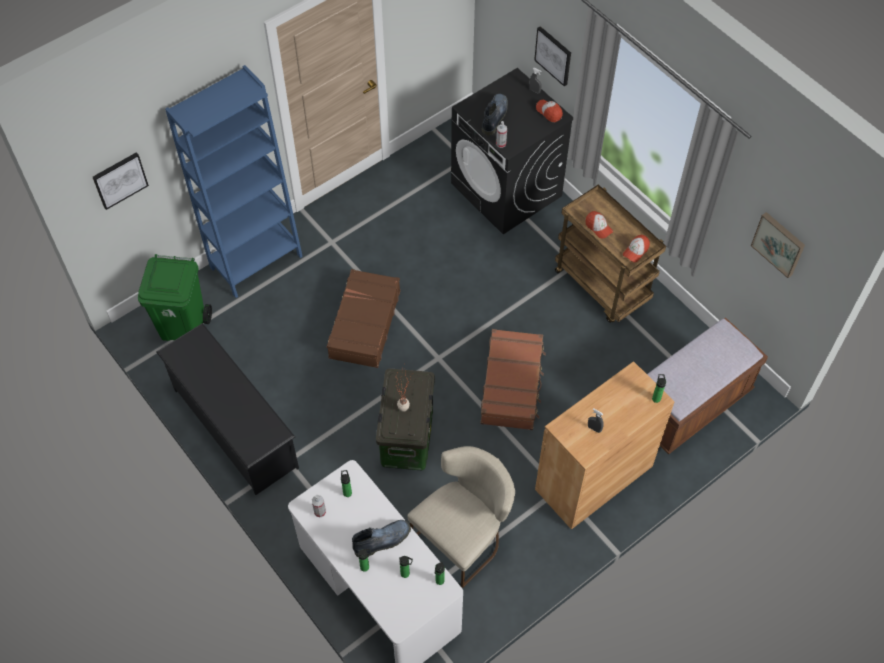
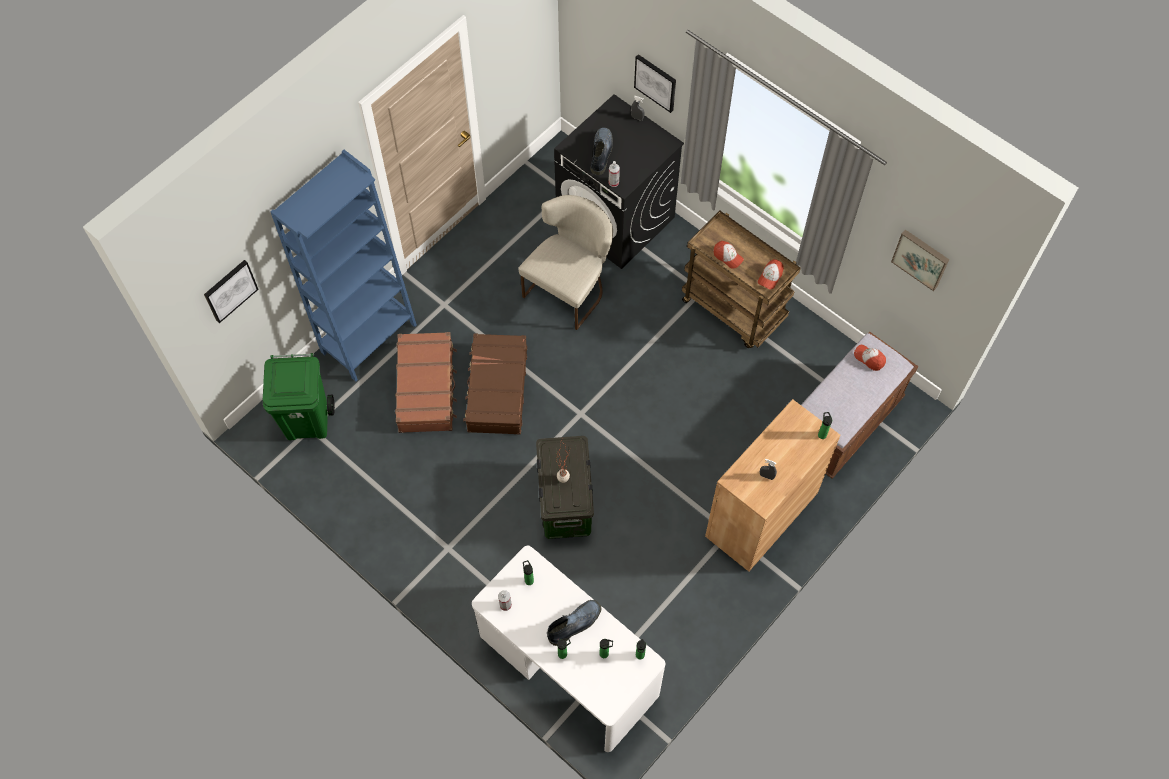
camera: 10 degrees left, 5 degrees up
(234, 427) = (385, 522): black shoe rack -> none
(463, 537) = (643, 597): beige chair -> beige chair (570, 288)
(512, 385) = (662, 430): brown suitcase -> brown suitcase (427, 387)
(549, 112) = (656, 140): cap -> cap (869, 358)

